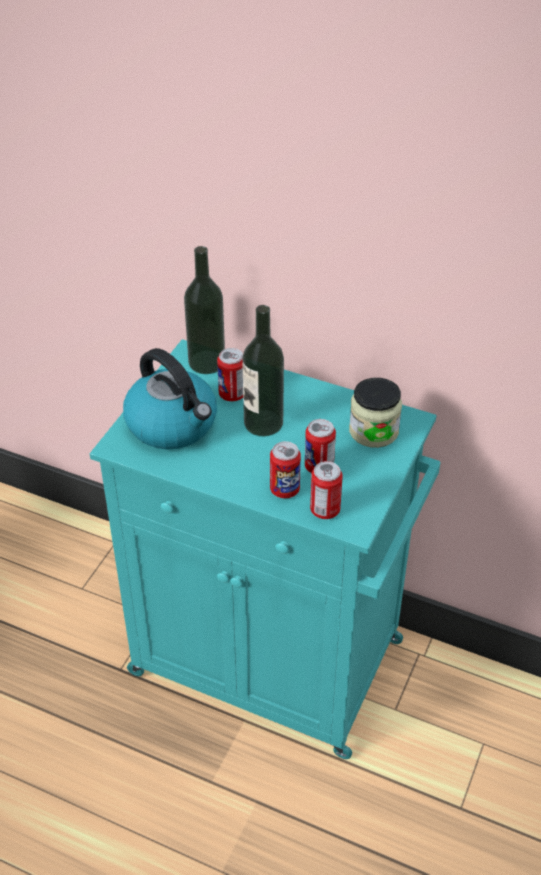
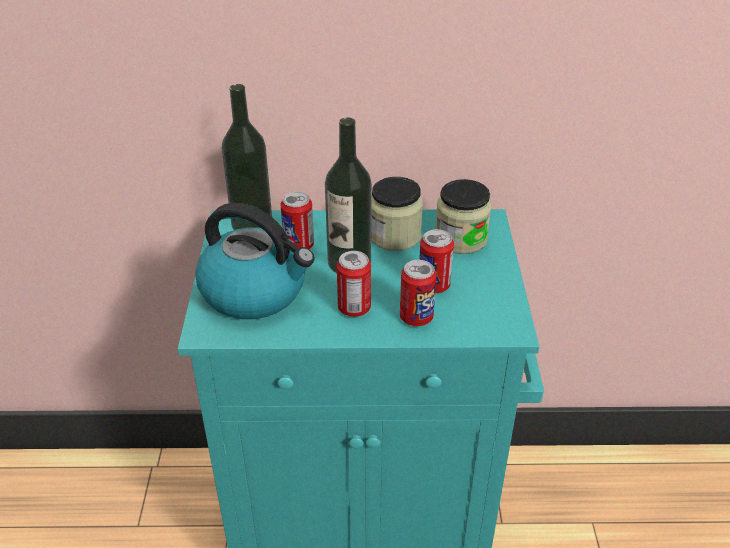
camera: 25 degrees left, 5 degrees down
(318, 410) = (394, 236): none -> jar
(325, 510) = (470, 324): can -> can (354, 308)

